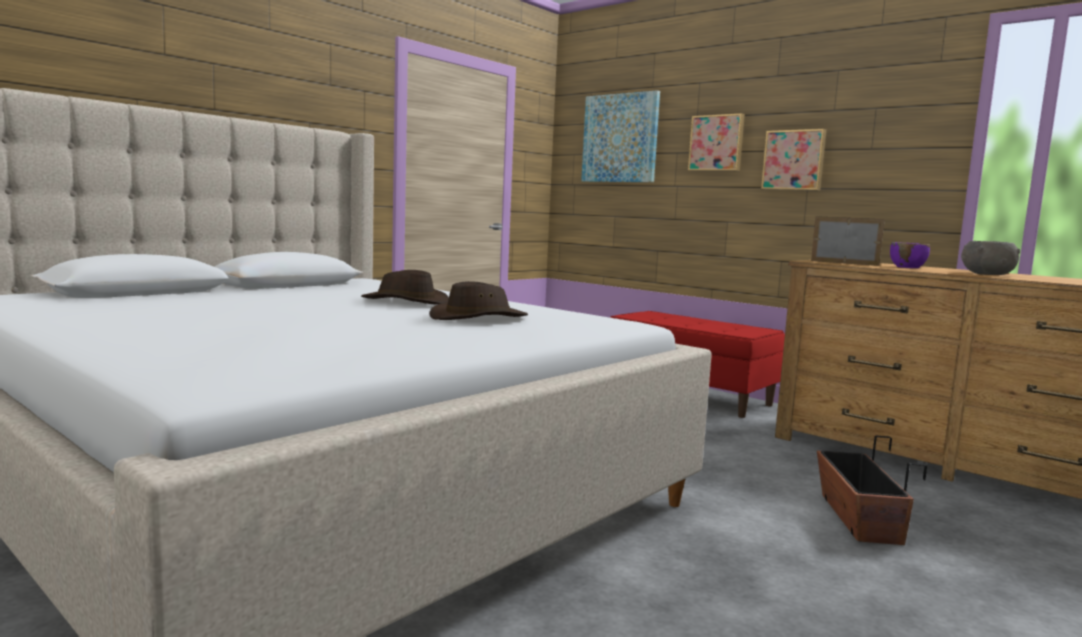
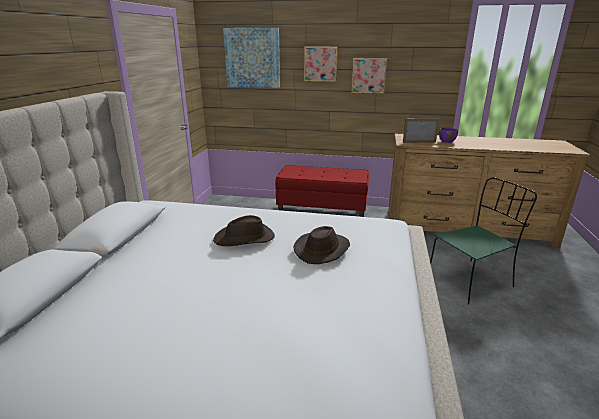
camera: 30 degrees left, 15 degrees up
(858, 518) = (471, 280): planter -> green chair
(987, 274) = (486, 144): grey bowl -> none

